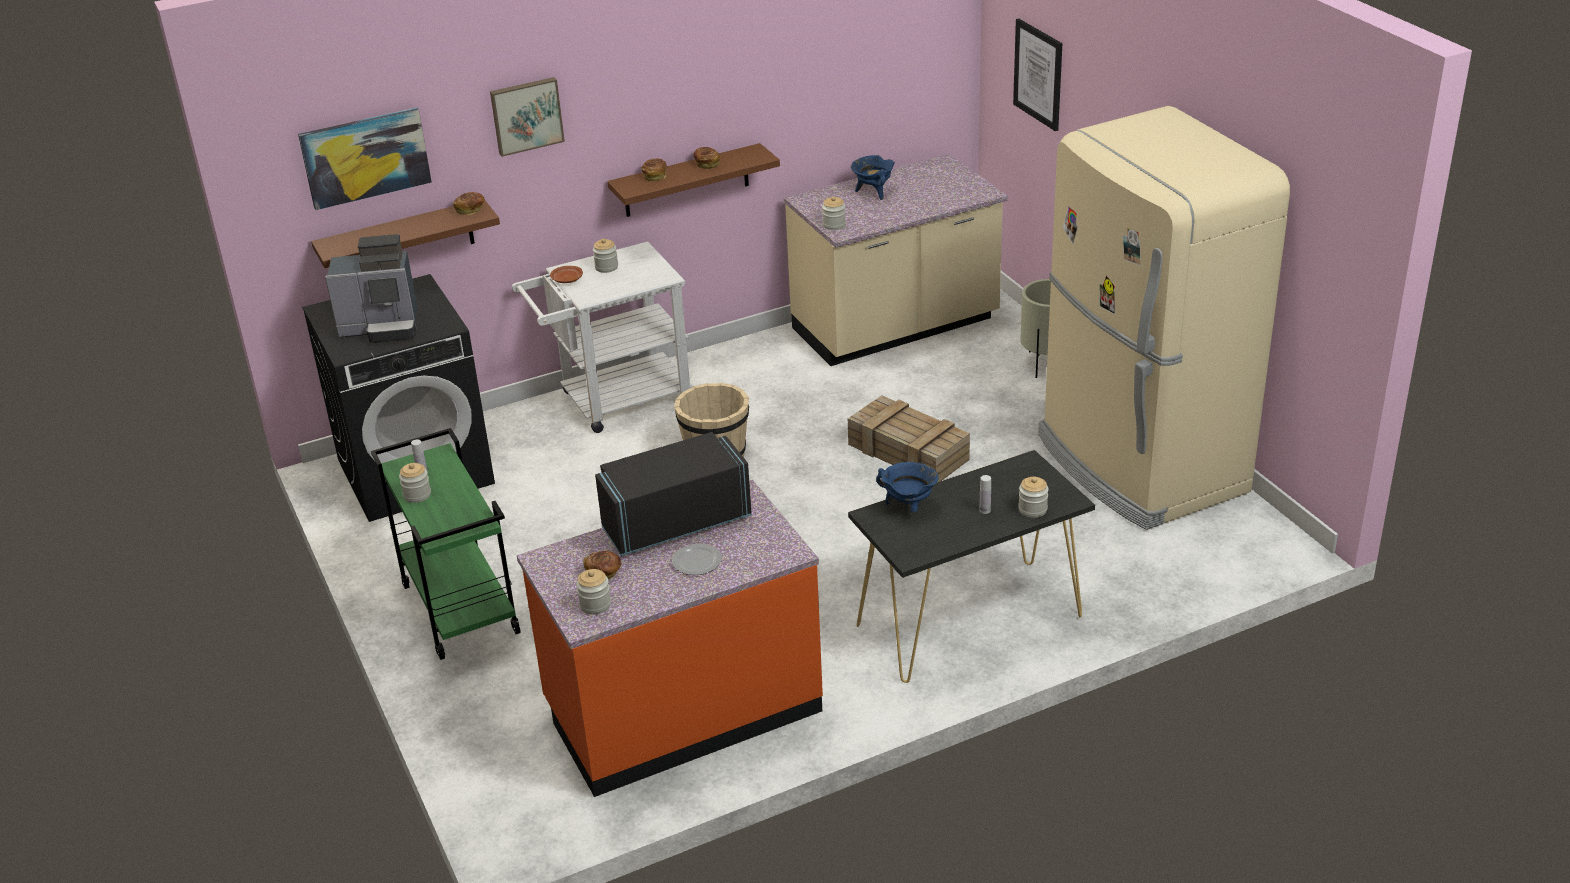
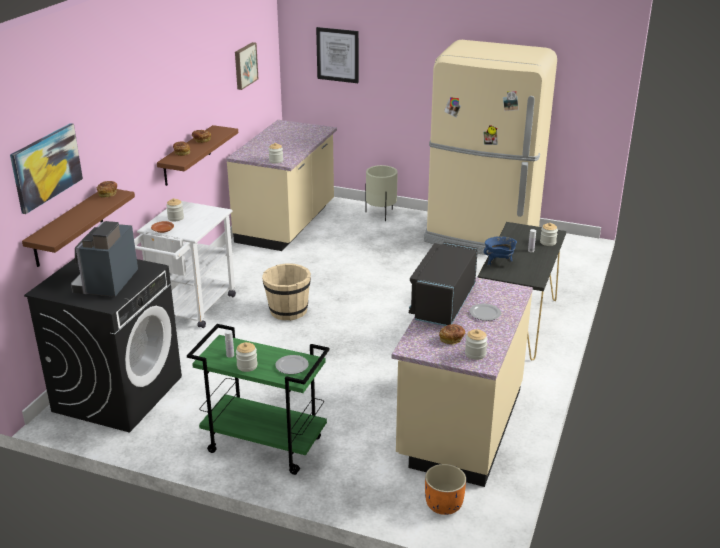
camera: 45 degrees left, 5 degrees down
(382, 327) = (106, 284): coffee machine -> coffee machine turned 150 degrees clockwise
(455, 518) = (291, 365): none -> plate
(523, 787) = (443, 505): none -> orange planter
(526, 115) = (120, 121): picture -> picture (244, 65)
(682, 709) = (459, 424): orange counter -> beige counter
(873, 192) = (270, 143): blue cooking pot -> none
(906, 451) = (377, 271): crate -> none

